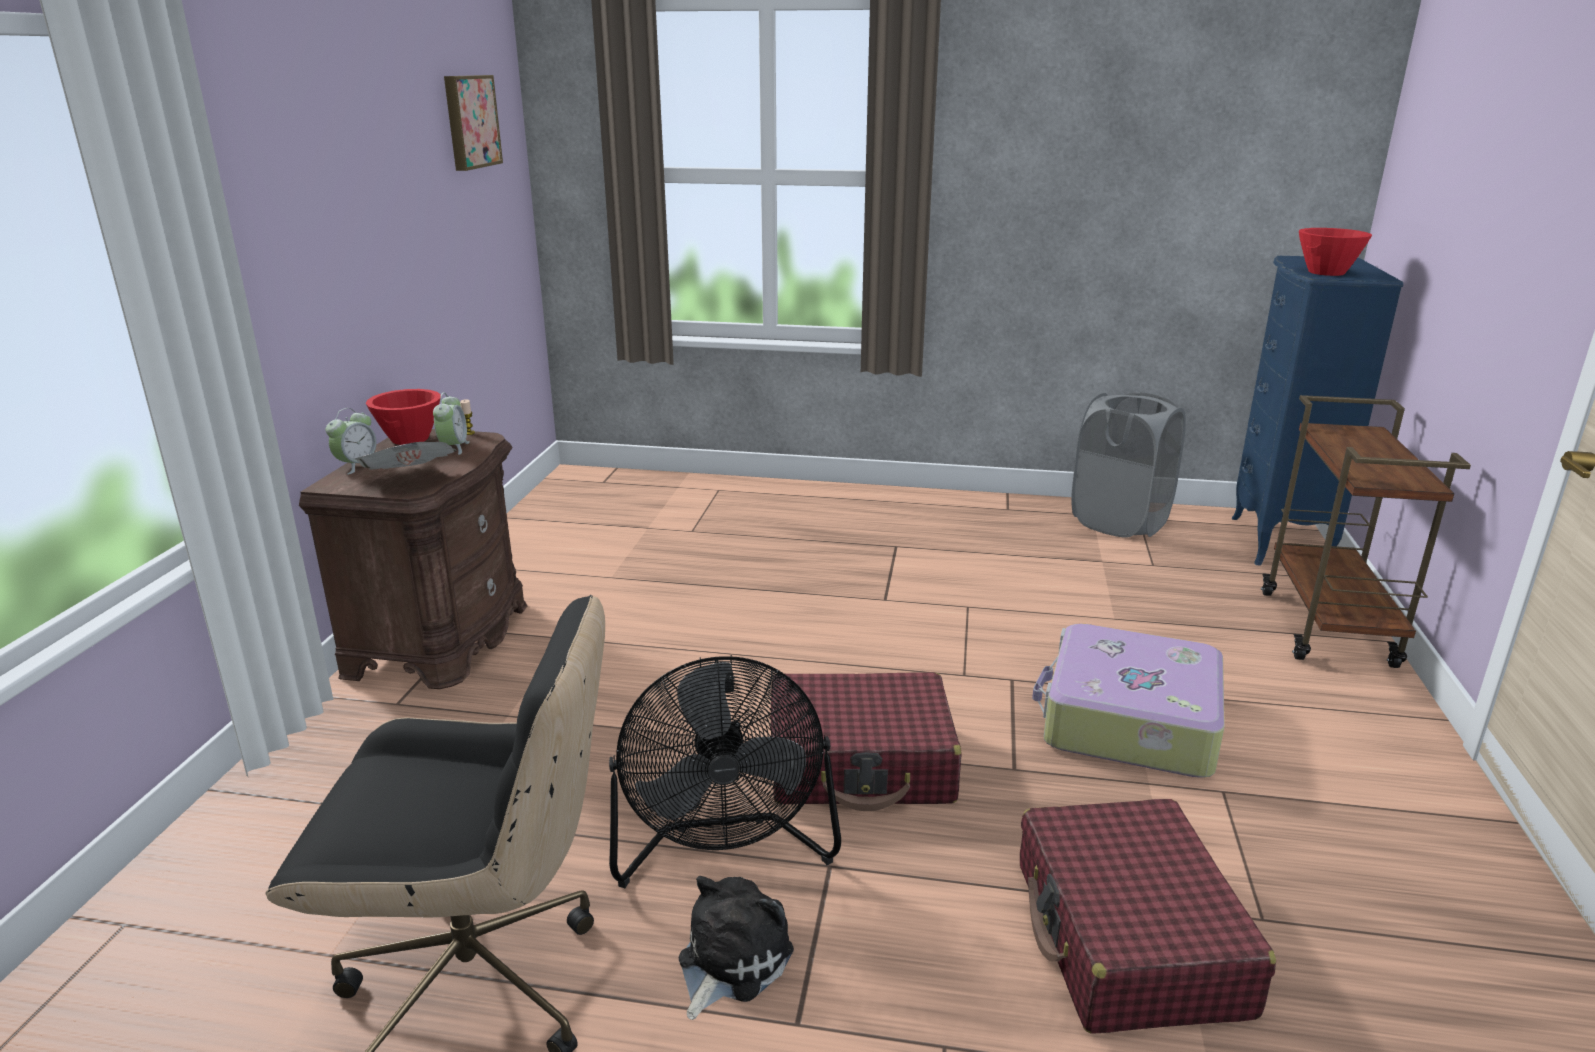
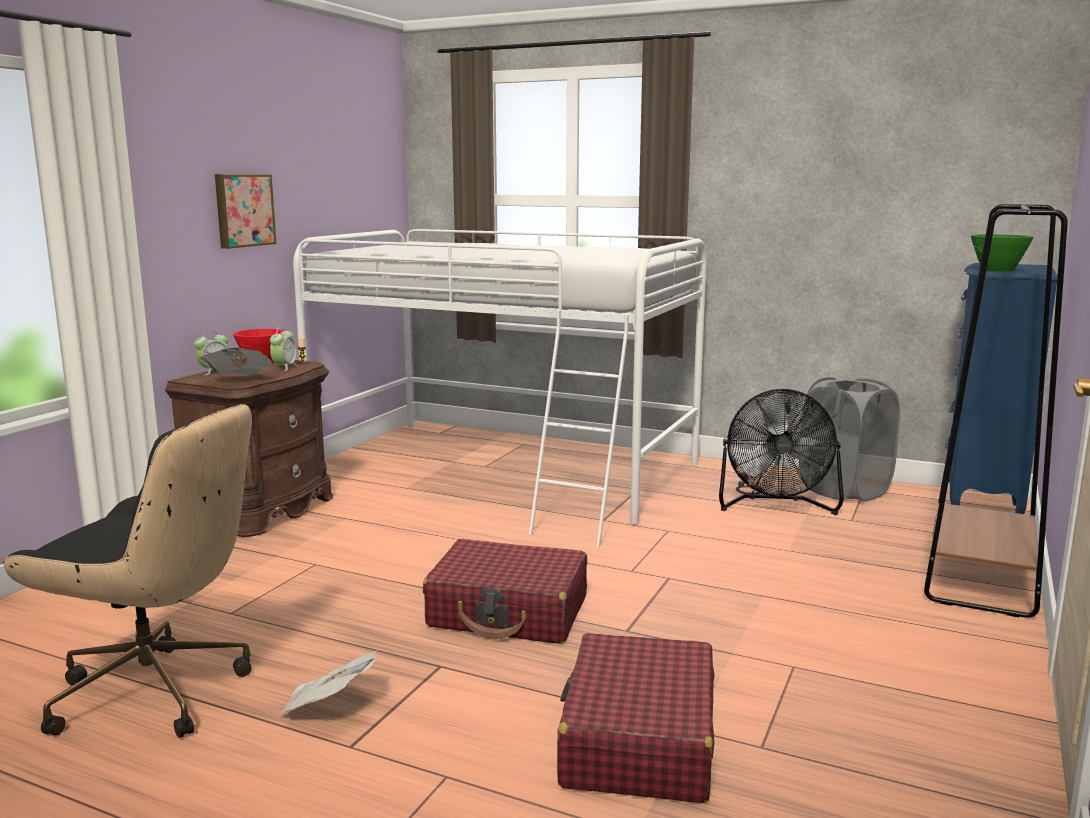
camera: 15 degrees right, 10 degrees down
(470, 121) = (353, 156): picture -> picture (243, 210)
(715, 845) = (366, 643): black fan -> black fan (771, 504)
(722, 533) = (506, 469): none -> white bed
(730, 961) = (329, 706): plush toy -> newspaper
(1128, 721) = (746, 614): suitcase -> none
(1327, 272) = (998, 270): red bowl -> green bowl
(1327, 632) = (979, 579): brown cart -> clothes rack

